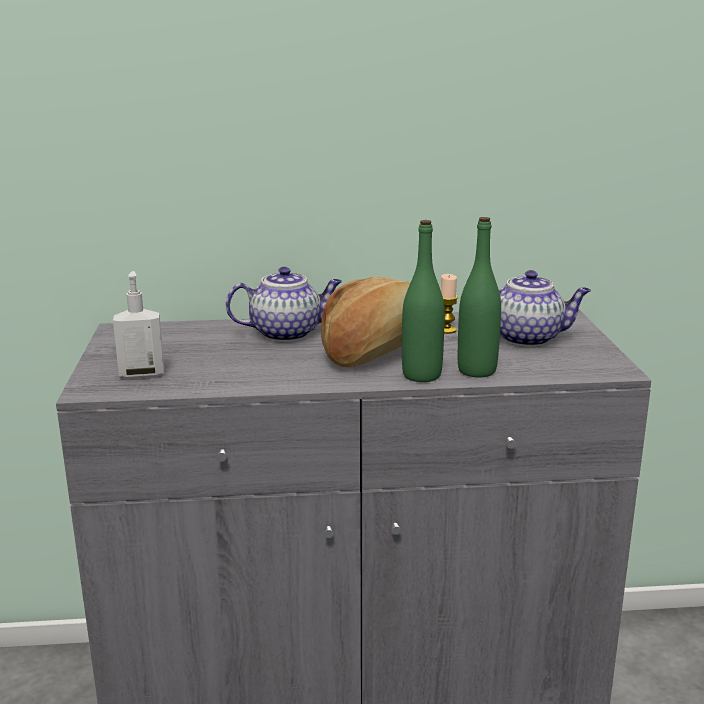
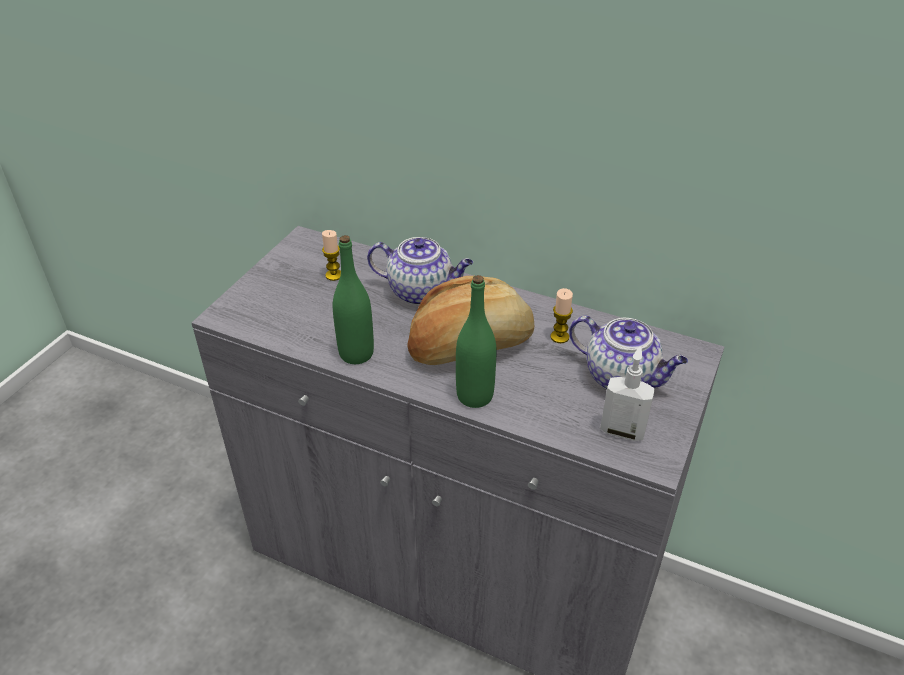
camera: 30 degrees right, 20 degrees up
(142, 374) = (272, 308): soap dispenser -> soap dispenser (622, 430)
(183, 342) = (334, 275): none -> candle
(477, 371) = (527, 408): green bottle -> green bottle (356, 354)

